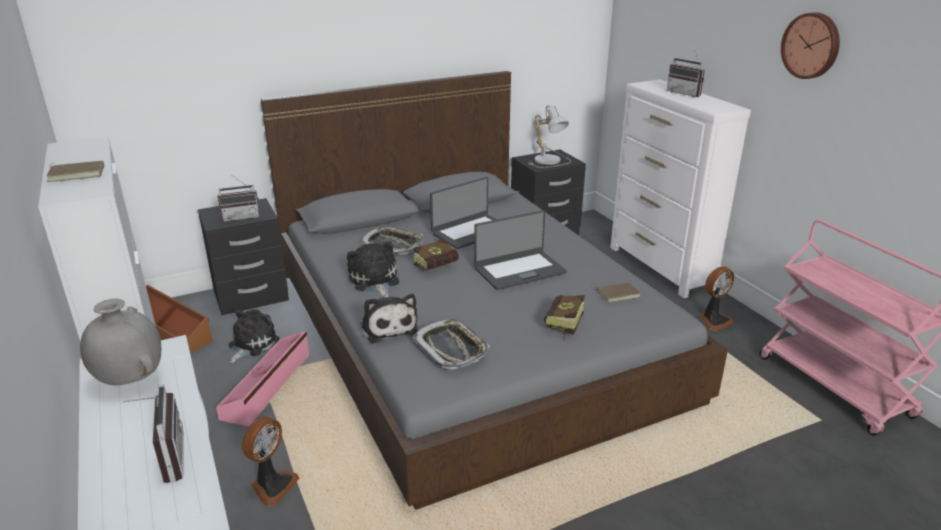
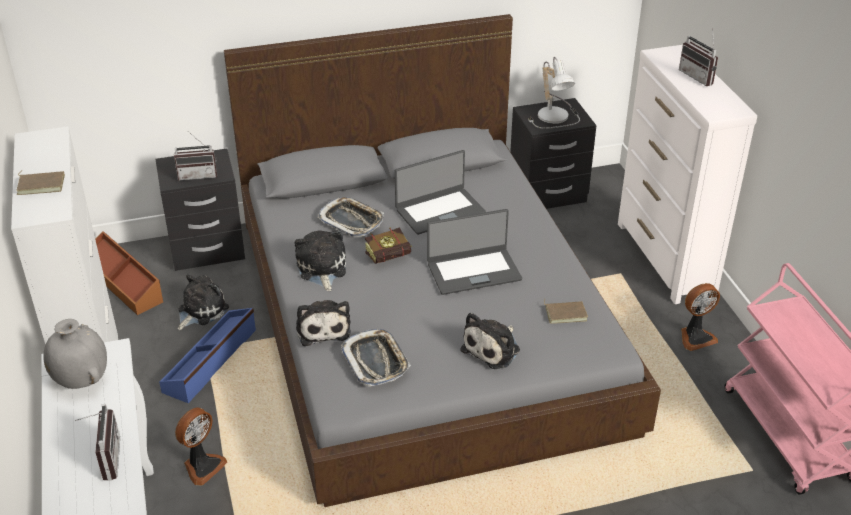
camera: 10 degrees right, 10 degrees up
(268, 386) = (211, 361): pink storage box -> blue storage box
(562, 327) = (493, 349): book -> plush toy
(811, 45) = (810, 69): wall clock -> none

